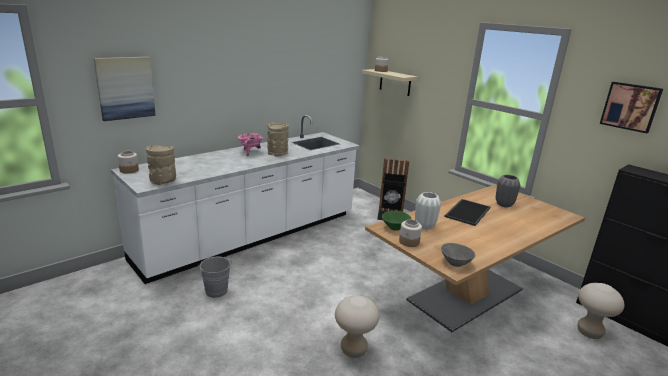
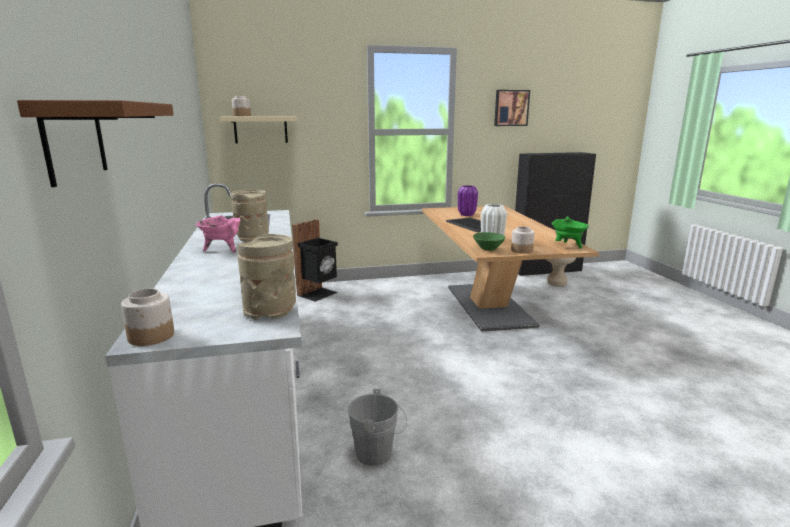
camera: 60 degrees left, 5 degrees down
(125, 88) = (74, 140): picture -> brown shelf
(353, 350) = (547, 380): beige stool -> none
(455, 263) = (567, 246): grey bowl -> green cooking pot
(503, 204) = (466, 215): grey vase -> purple vase

